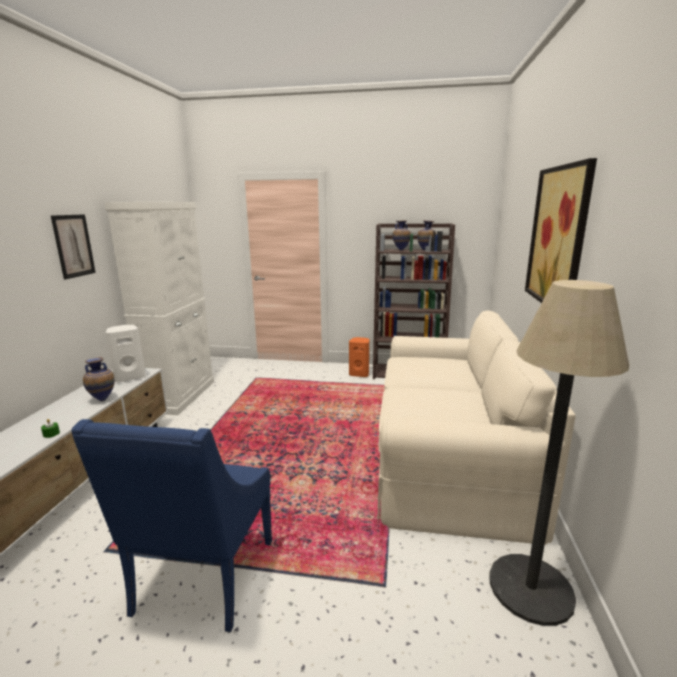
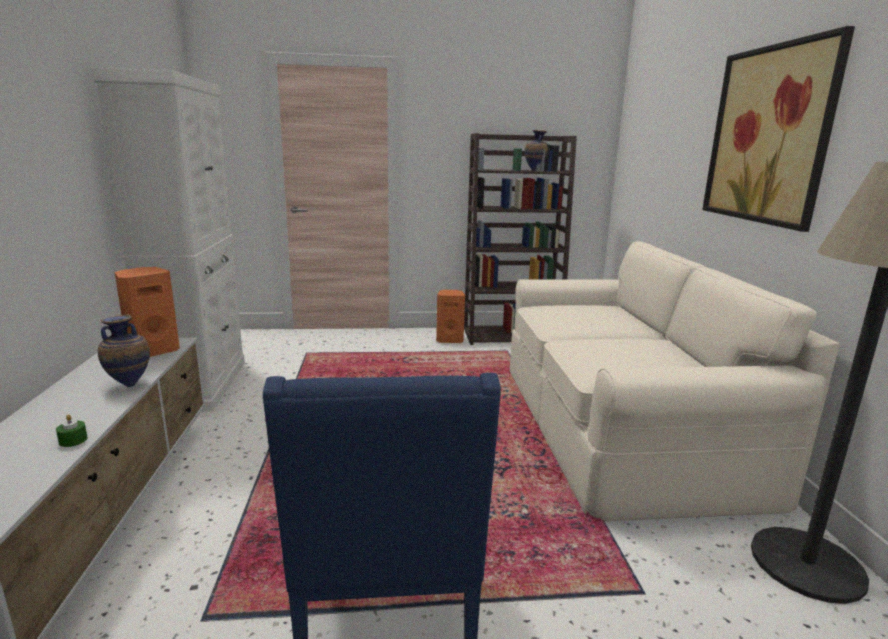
camera: 15 degrees left, 0 degrees up
(73, 246) = (53, 133): picture -> none
(130, 377) = (152, 351): white speaker -> orange speaker
(401, 250) = (504, 170): vase -> none

